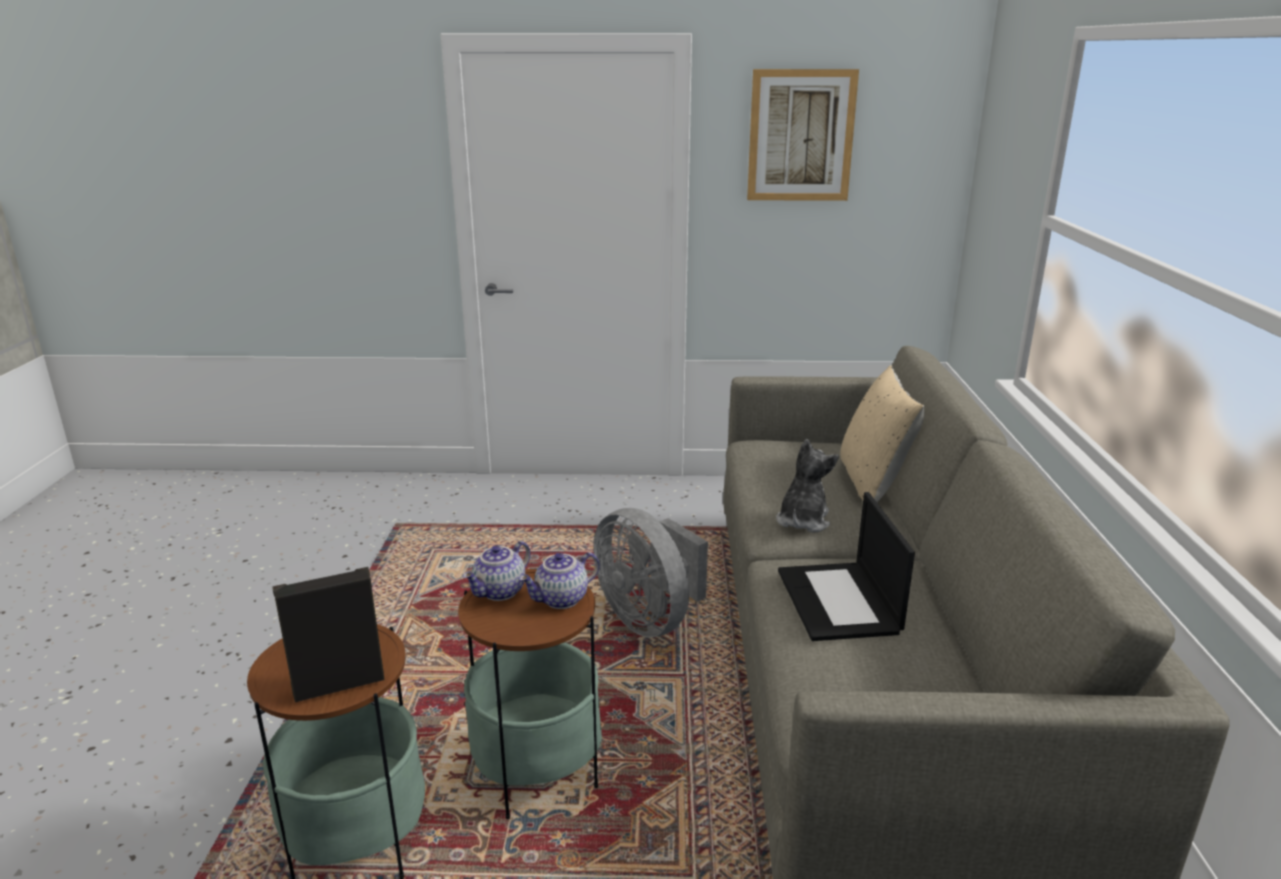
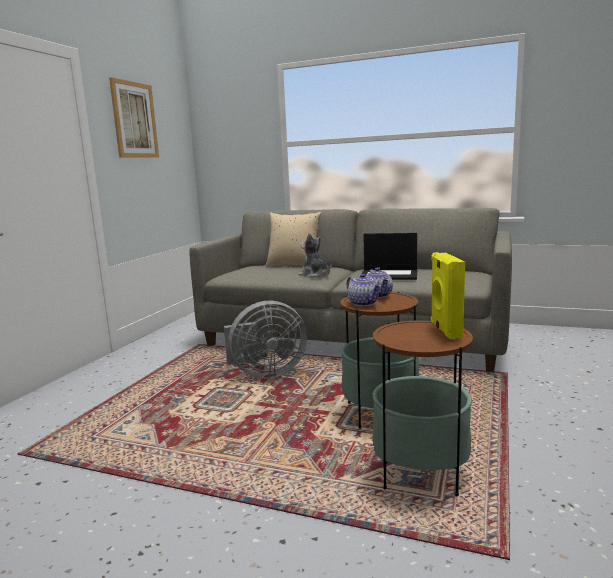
camera: 70 degrees left, 10 degrees down
(338, 683) = (444, 330): black speaker -> yellow speaker

